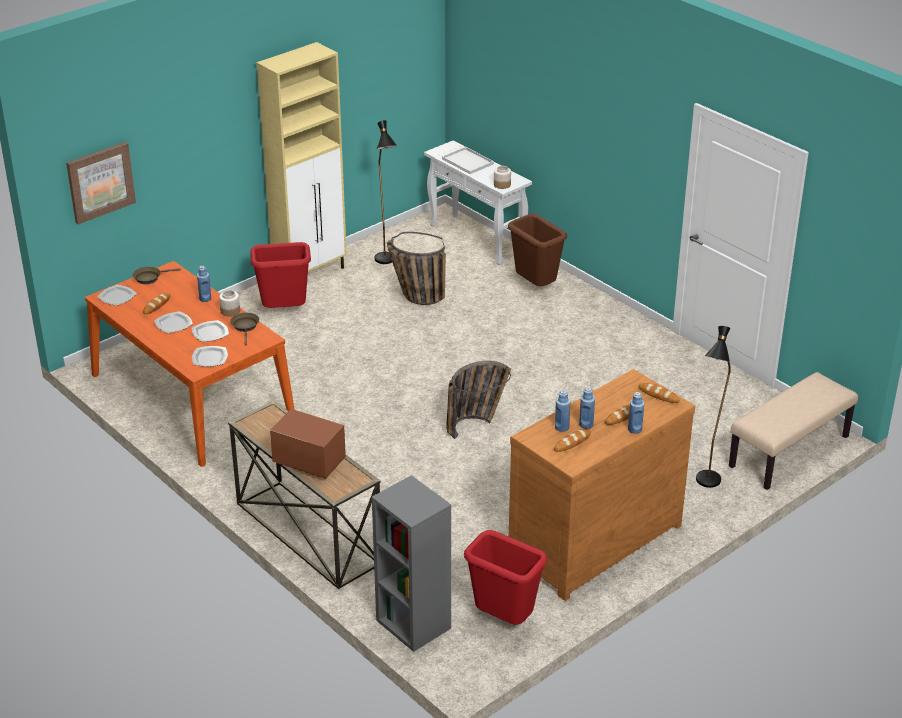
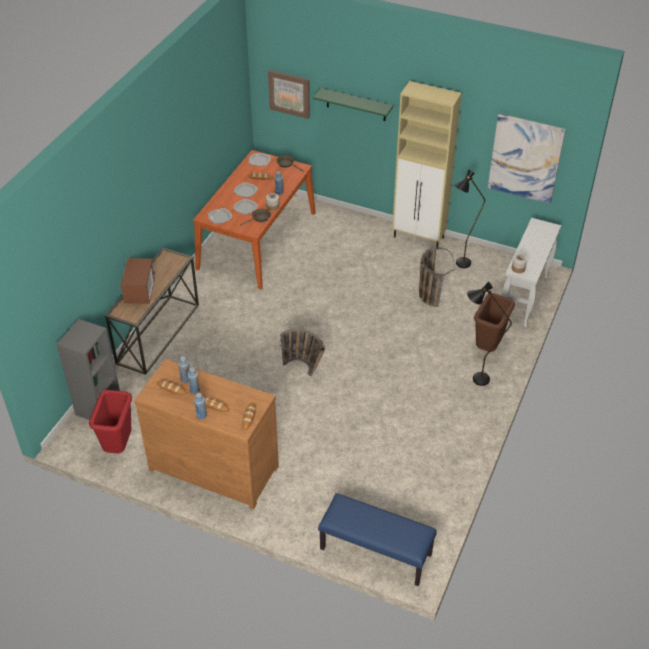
camera: 65 degrees right, 10 degrees up
(193, 141) = (356, 105): none -> green shelf
(285, 311) = (368, 243): red trash can -> none
(391, 86) = (525, 158): none -> picture
(466, 161) = (536, 241): white tray -> none
(706, 485) = (306, 511): black floor lamp -> black floor lamp (474, 380)
(789, 452) = (375, 552): beige bench -> blue bench

